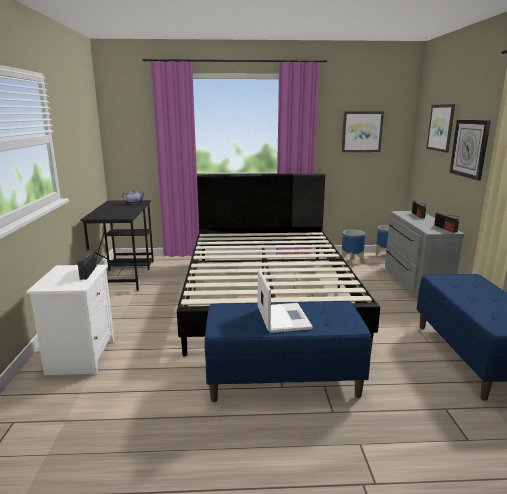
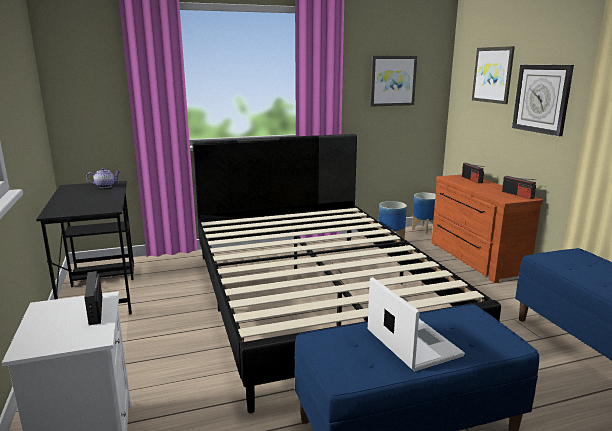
camera: 15 degrees left, 0 degrees up
(413, 281) = (474, 259): grey dresser -> brown dresser

